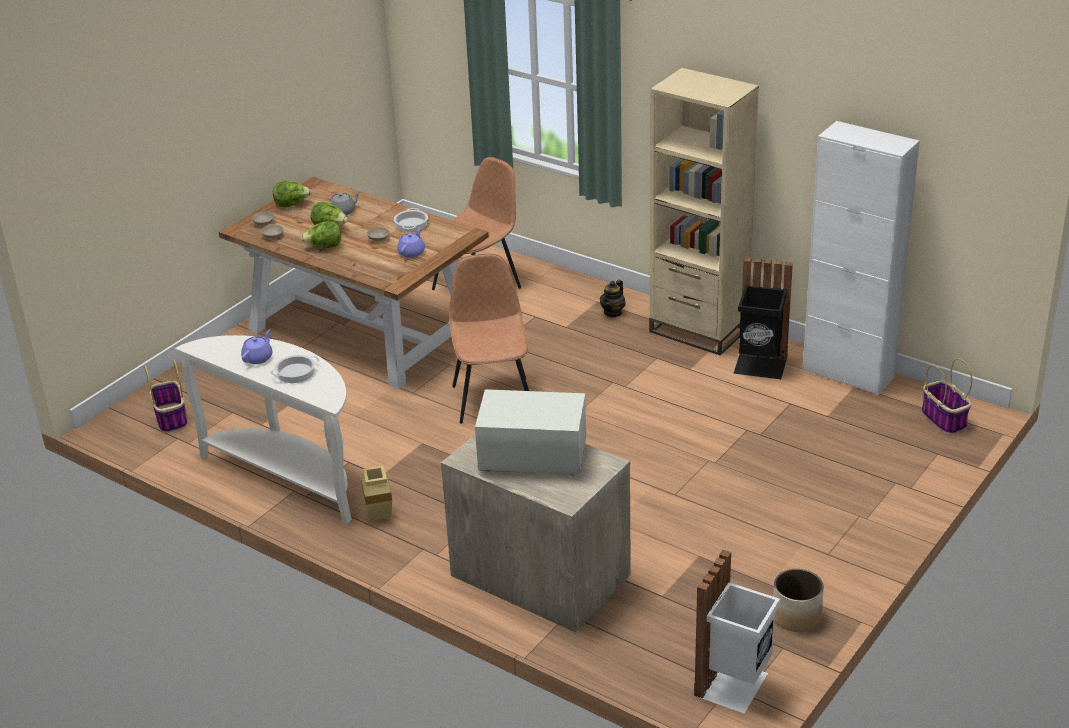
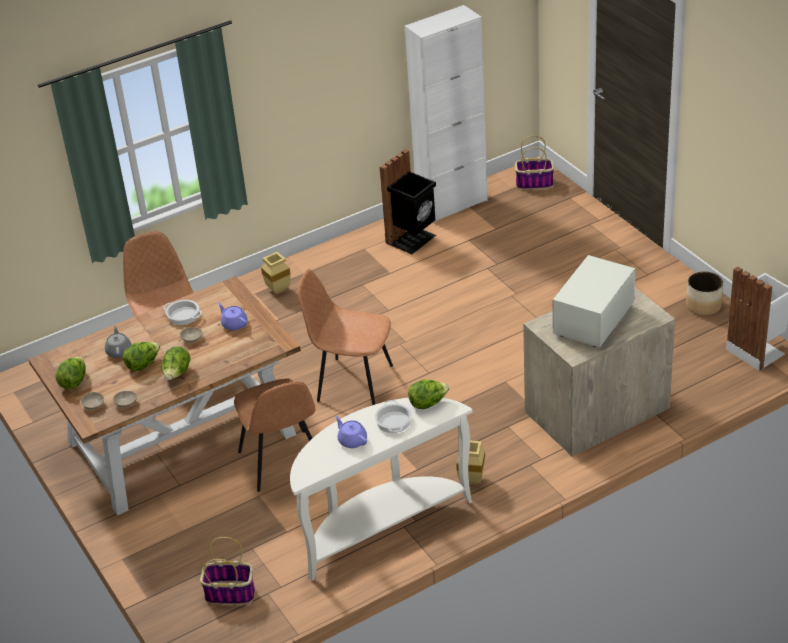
camera: 65 degrees left, 5 degrees up
(332, 385) = (428, 403): none -> lettuce
(354, 393) = (282, 462): none -> brown chair
(613, 312) = (279, 289): teapot -> beige vase
(698, 331) = (341, 254): beige bookcase -> none

